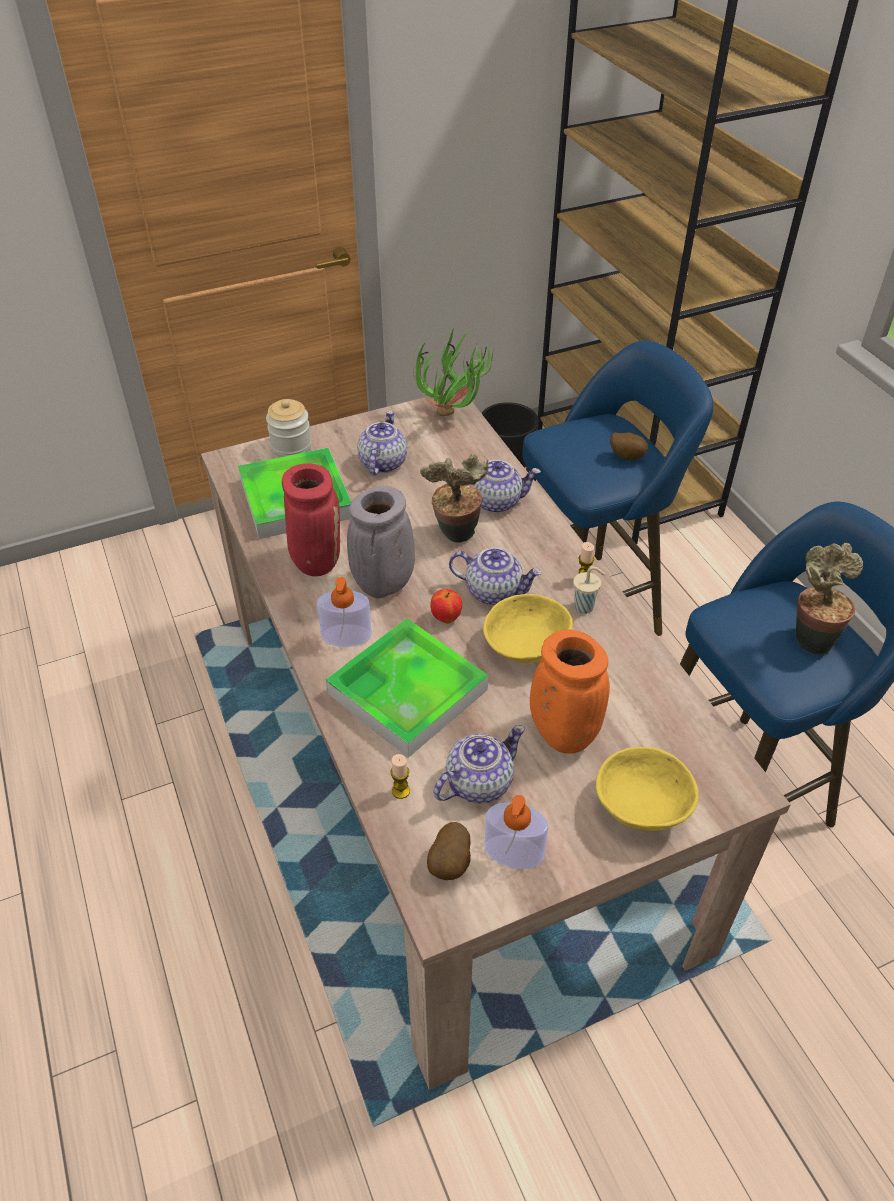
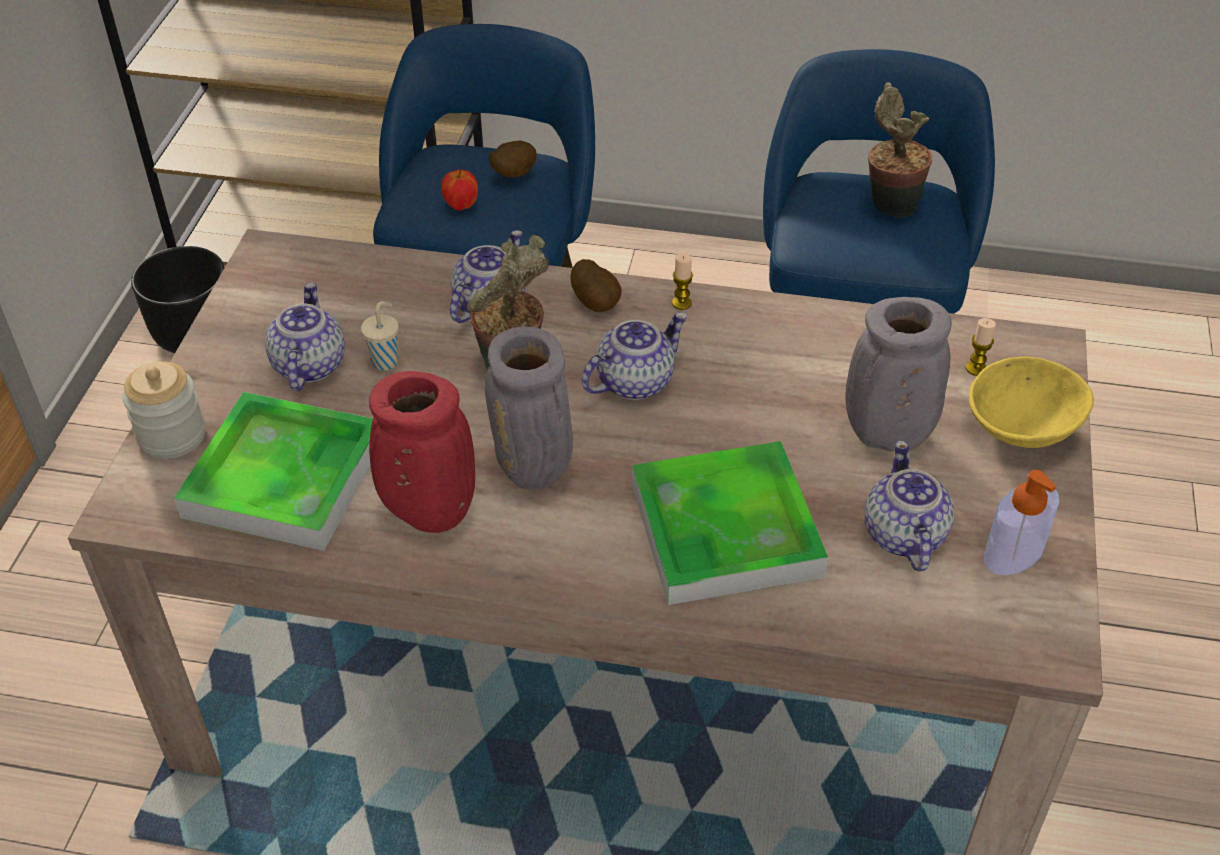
camera: 55 degrees left, 0 degrees up
(346, 636) = (587, 543): soap dispenser -> none
(382, 462) = (308, 365): teapot -> teapot turned 45 degrees clockwise
(401, 791) = (868, 606): candle -> candle (976, 368)
(446, 618) = (639, 441): apple -> apple (461, 206)
(450, 864) = (996, 612): potato -> potato (597, 303)
(454, 418) = (299, 263): potted plant -> none
(526, 648) = (744, 400): yellow bowl -> none
(561, 733) = (886, 436): orange vase -> grey vase
(585, 607) = (724, 324): beige cup -> beige cup (386, 361)

